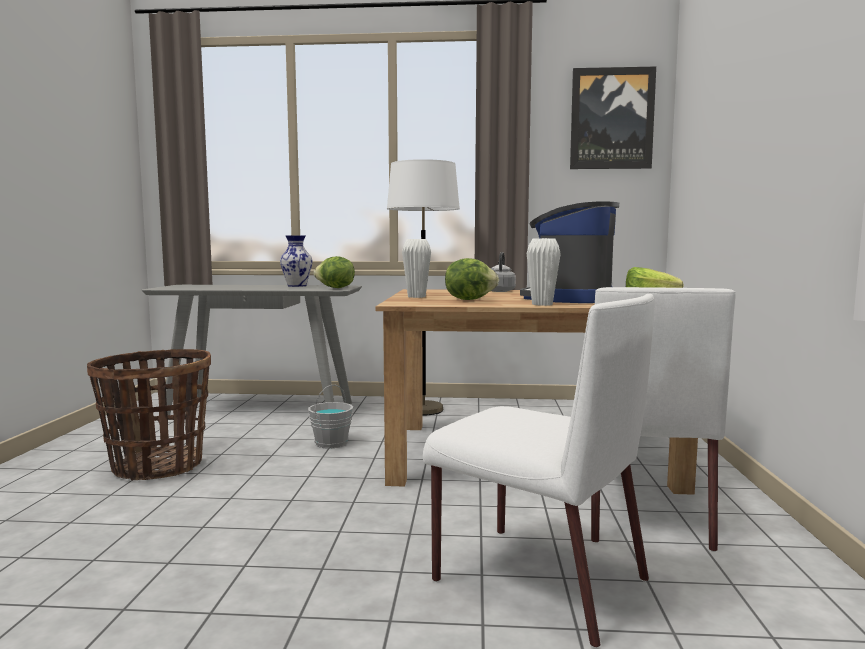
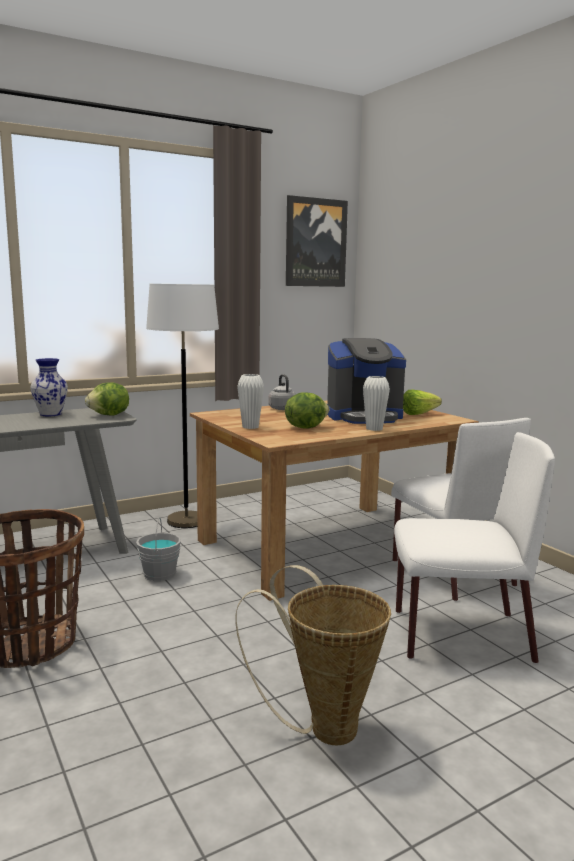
camera: 35 degrees left, 5 degrees up
(237, 608) = (323, 727): none -> basket
(568, 298) = (364, 416): coffee machine -> coffee machine turned 90 degrees counterclockwise

